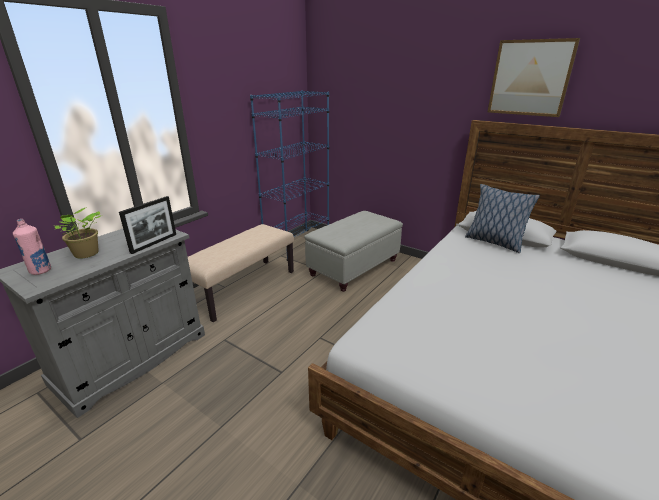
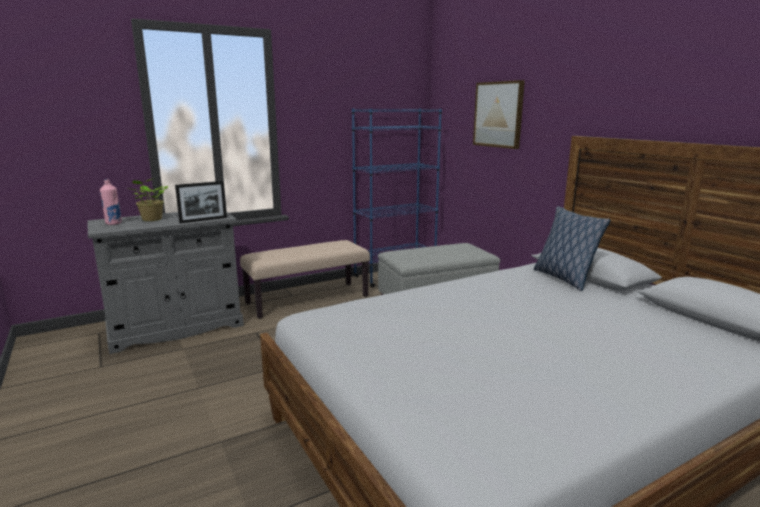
camera: 25 degrees right, 10 degrees down
(530, 78) = (633, 84): picture -> picture (498, 114)

